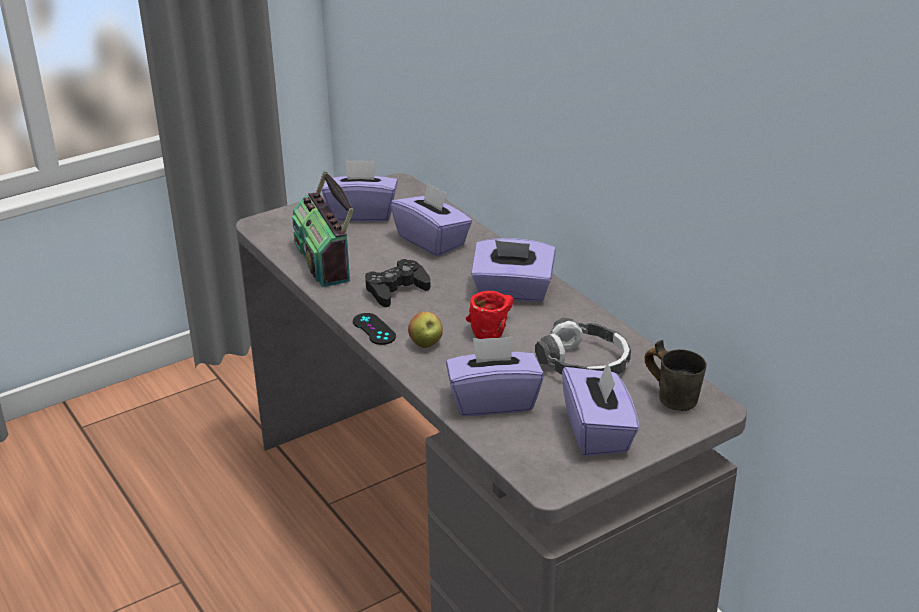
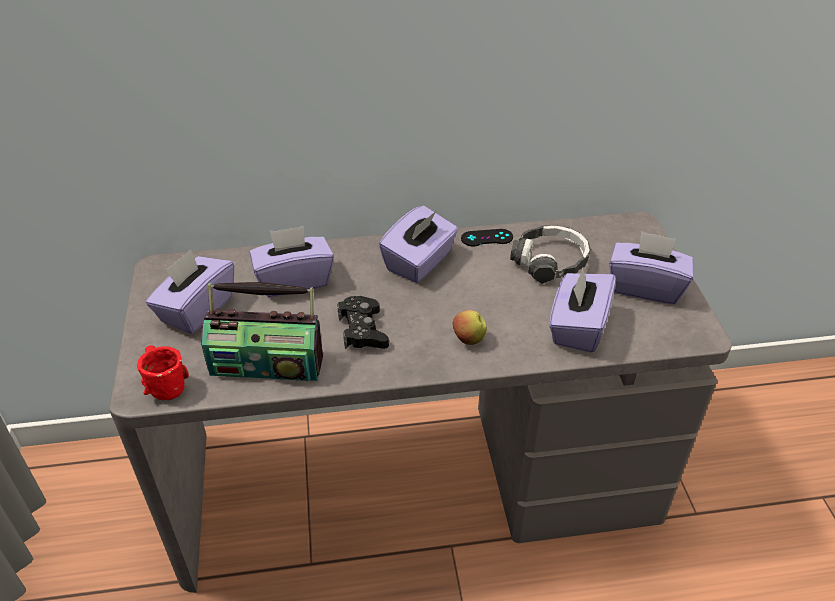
camera: 65 degrees left, 10 degrees up
(374, 329) = (421, 366): black game controller -> black game controller (487, 238)
(492, 327) = (467, 292): red mug -> red mug (161, 382)
(674, 396) = (616, 235): grey mug -> none

